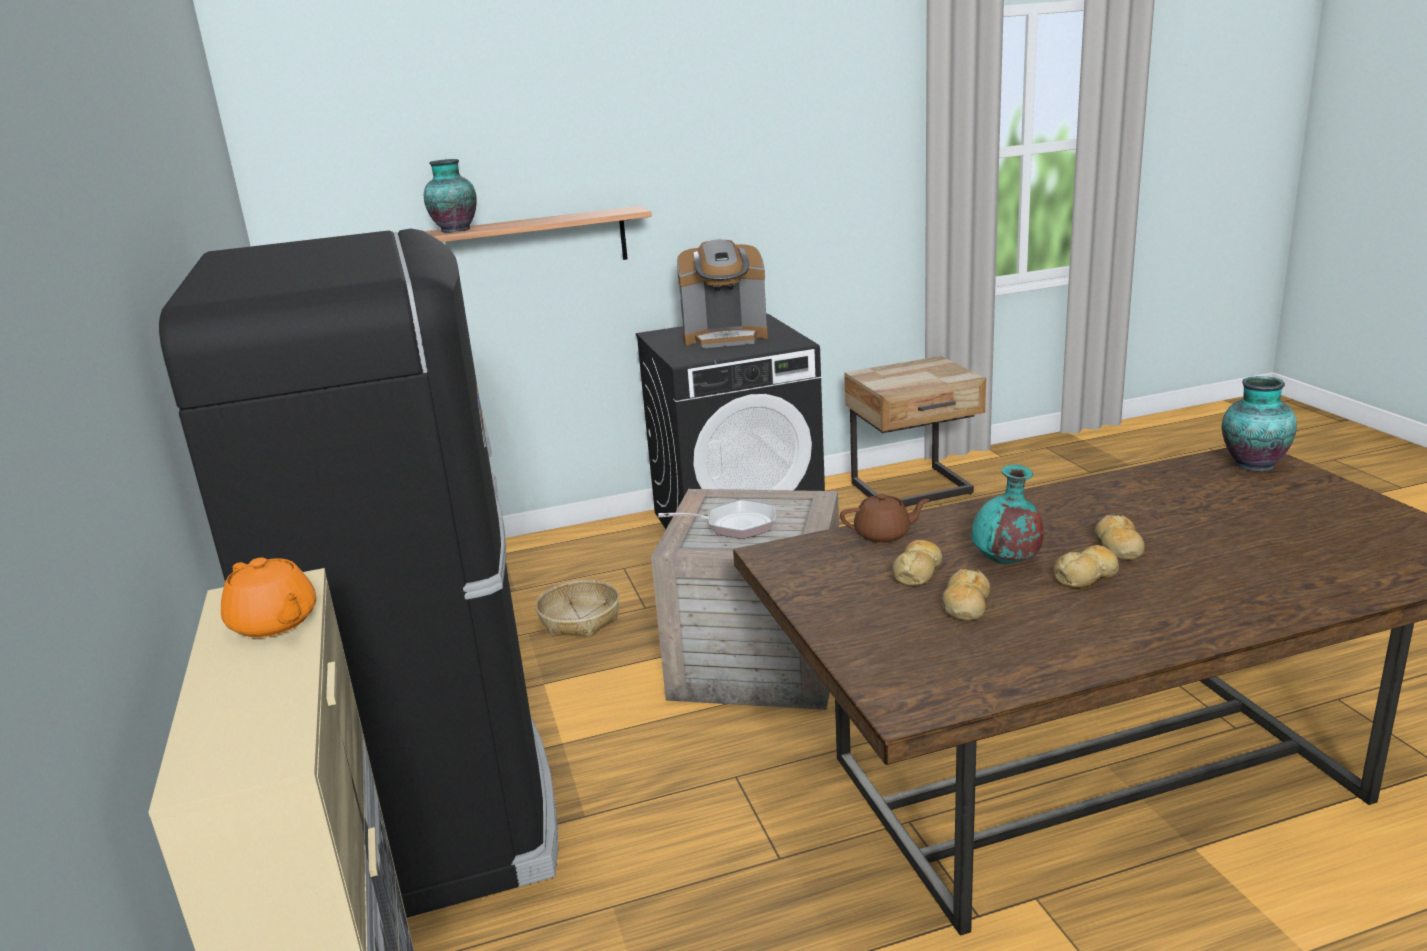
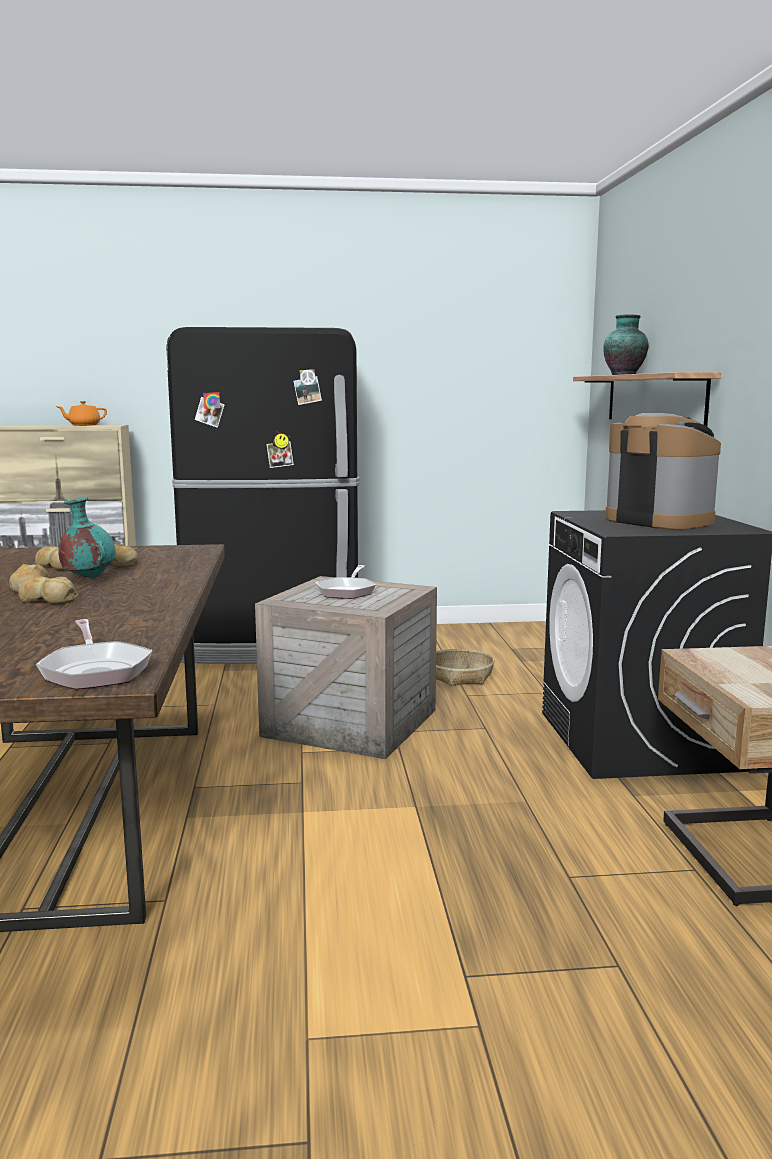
camera: 100 degrees right, 10 degrees down
(725, 337) = (658, 521): coffee machine -> coffee machine turned 135 degrees clockwise
(883, 534) = (184, 564): brown teapot -> none
(1252, 465) = (95, 670): vase -> frying pan

